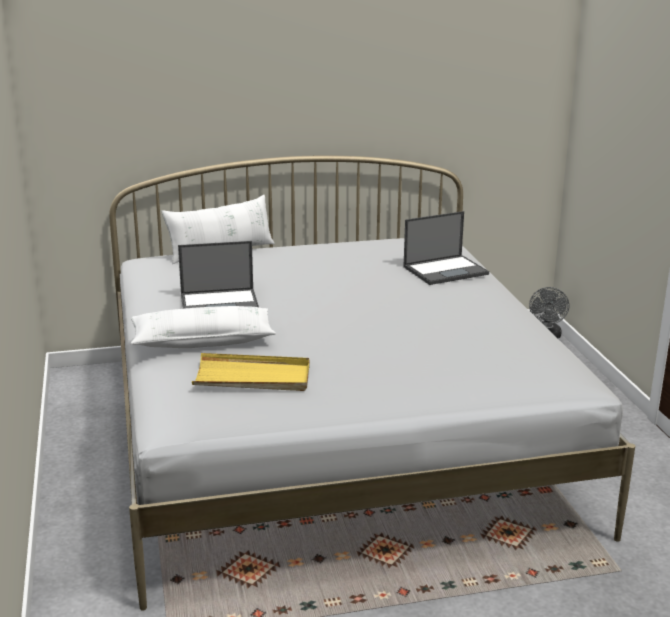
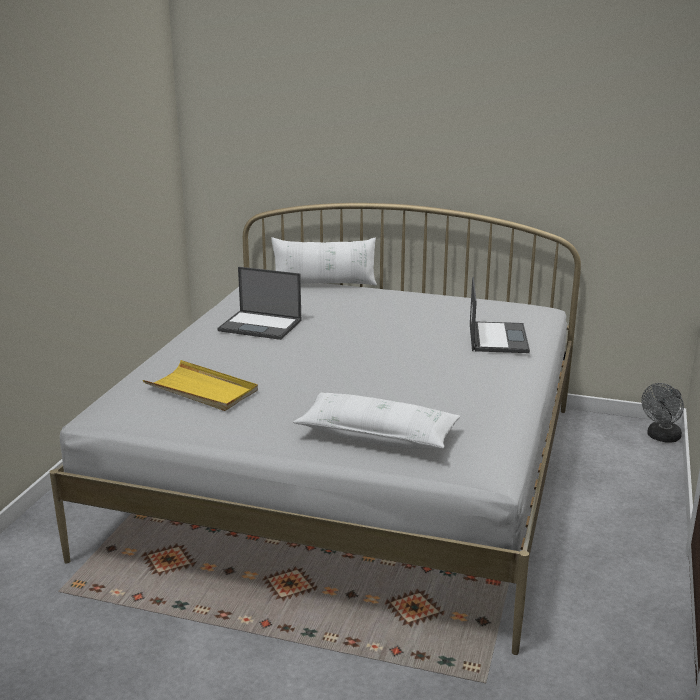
camera: 30 degrees right, 0 degrees up
(203, 340) = (207, 352): white pillow -> white pillow (377, 435)
(446, 270) = (497, 338): laptop -> laptop turned 90 degrees counterclockwise

